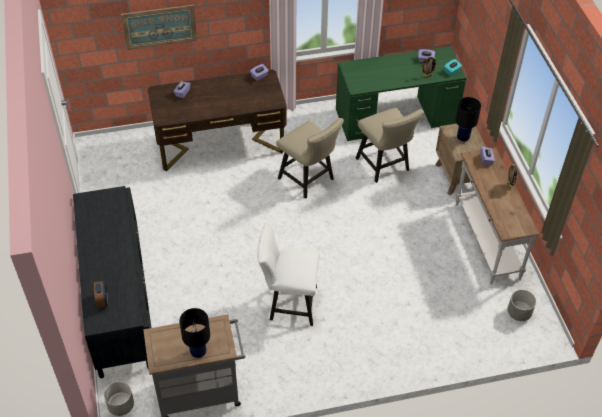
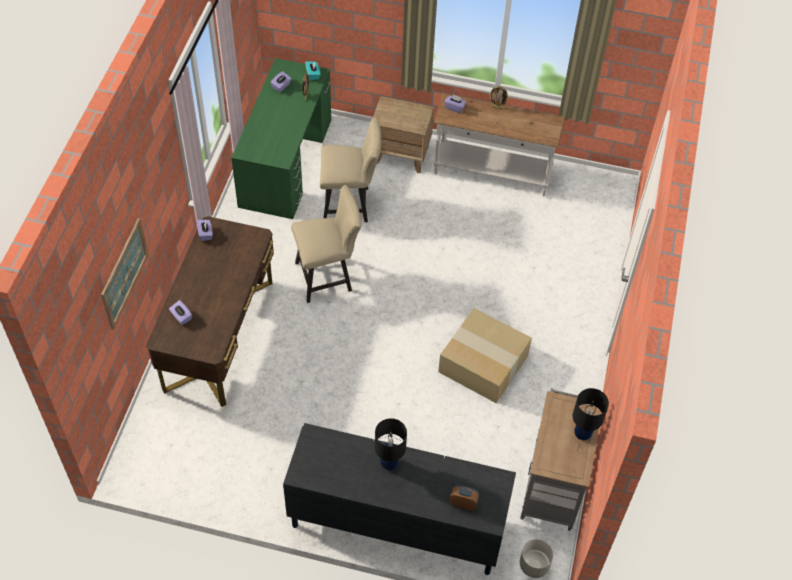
camera: 65 degrees left, 5 degrees up
(289, 303) = (482, 364): white chair -> cardboard box
(463, 138) = (398, 114): black table lamp -> black table lamp (389, 463)
(519, 313) = (586, 192): grey planter -> none

